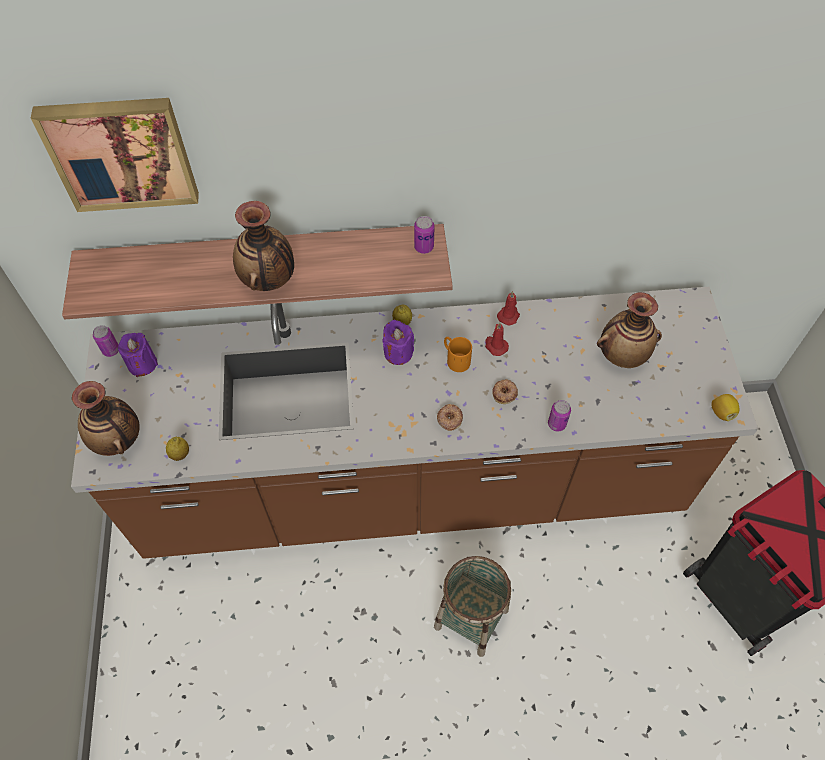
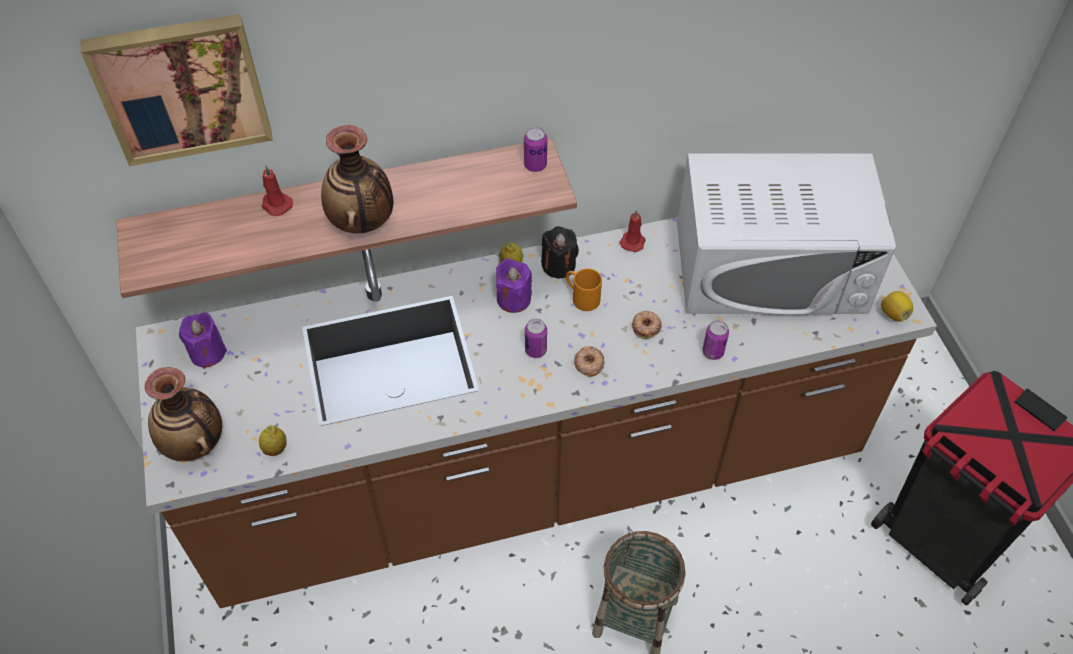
camera: 10 degrees left, 5 degrees down
(111, 350) = (165, 342): can -> can (535, 350)
(441, 328) = (558, 265): none -> black candle
(495, 346) = (625, 276): red candle -> red candle (276, 204)
(622, 354) = (770, 267): vase -> white microwave

